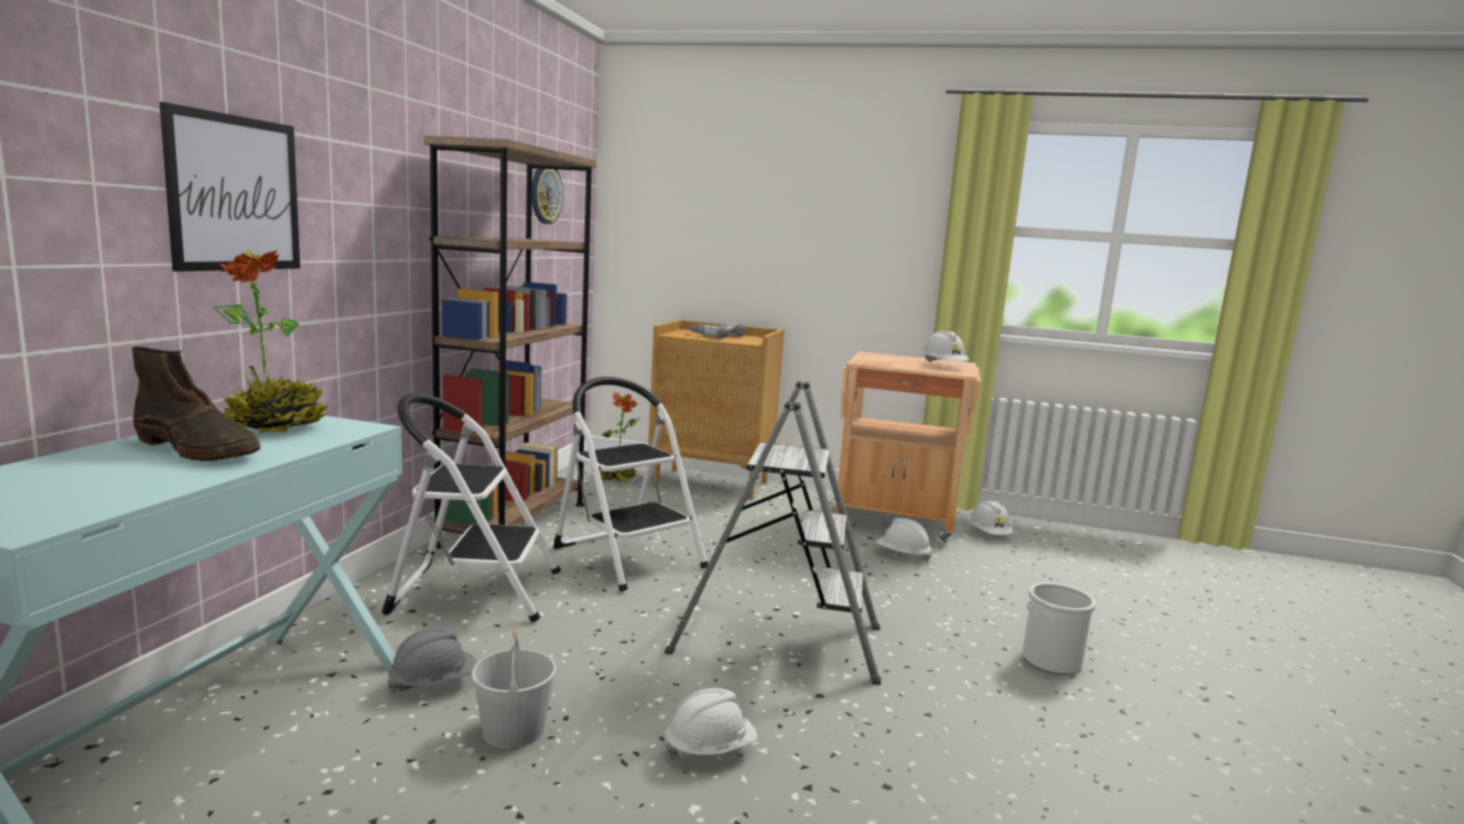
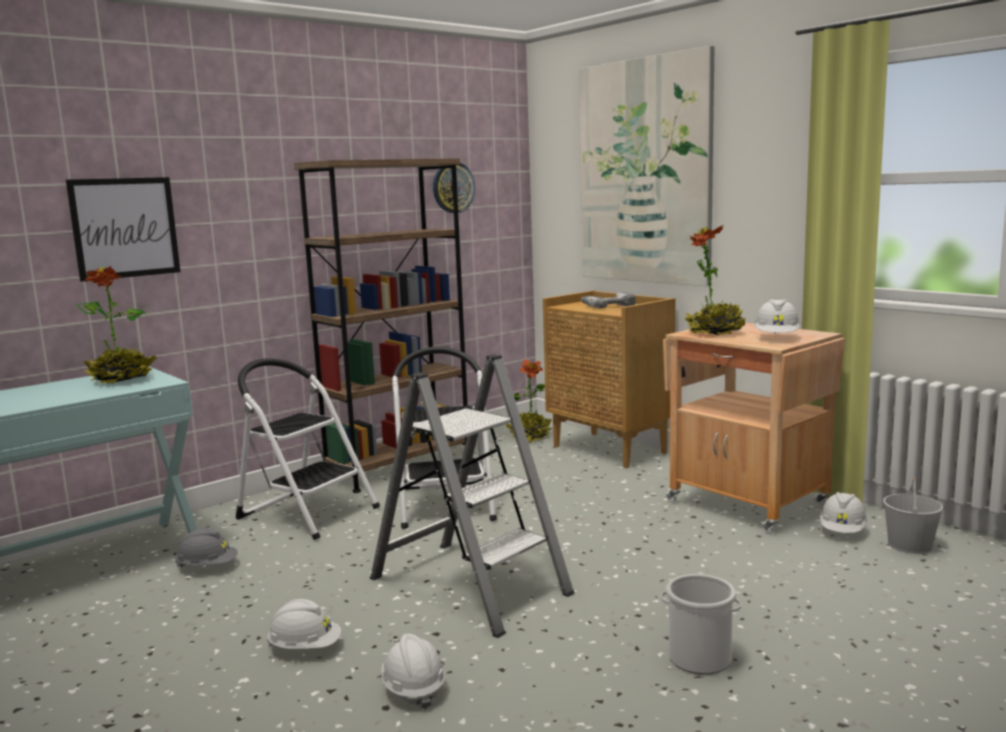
camera: 35 degrees right, 0 degrees up
(198, 449) = (57, 392): brown boot -> none
(513, 729) = (212, 604): white bucket -> white bucket (909, 544)
(754, 201) = (644, 172): none -> picture
(884, 362) = (715, 333): none -> potted plant
(902, 555) = (700, 537): white hard hat -> white hard hat (413, 689)

